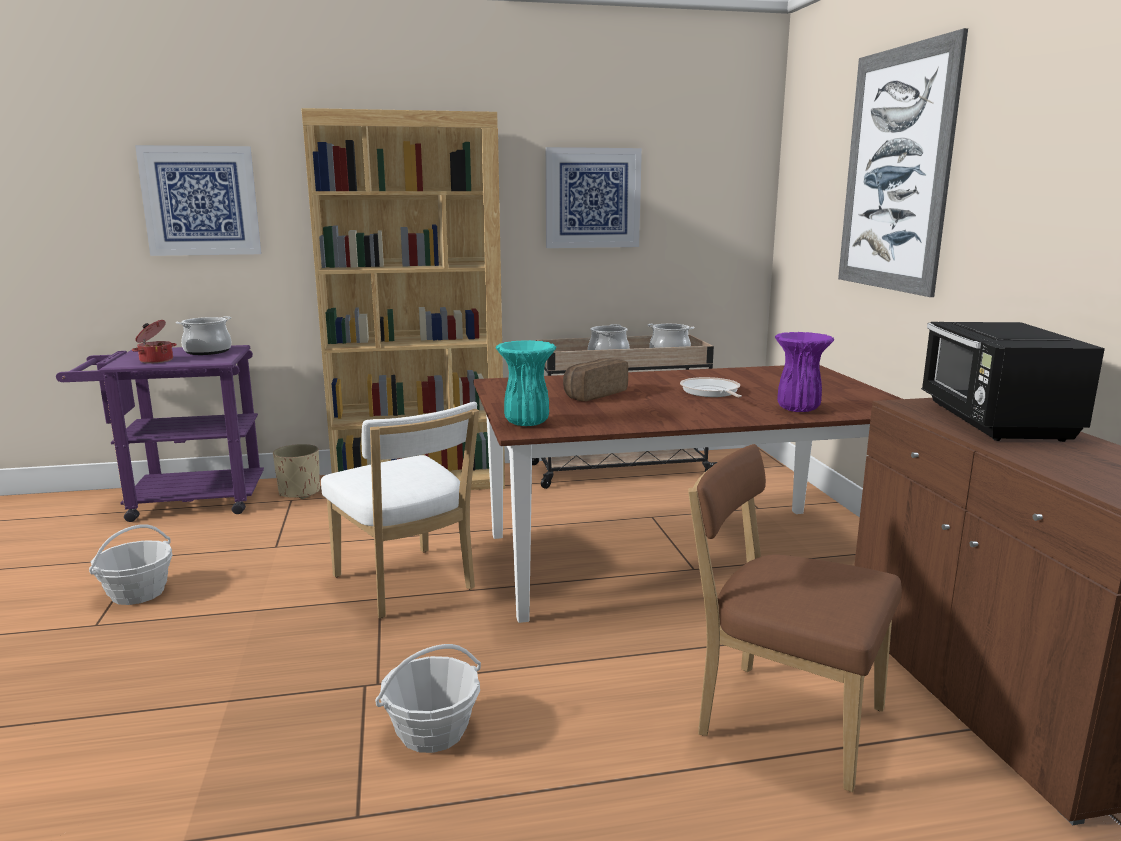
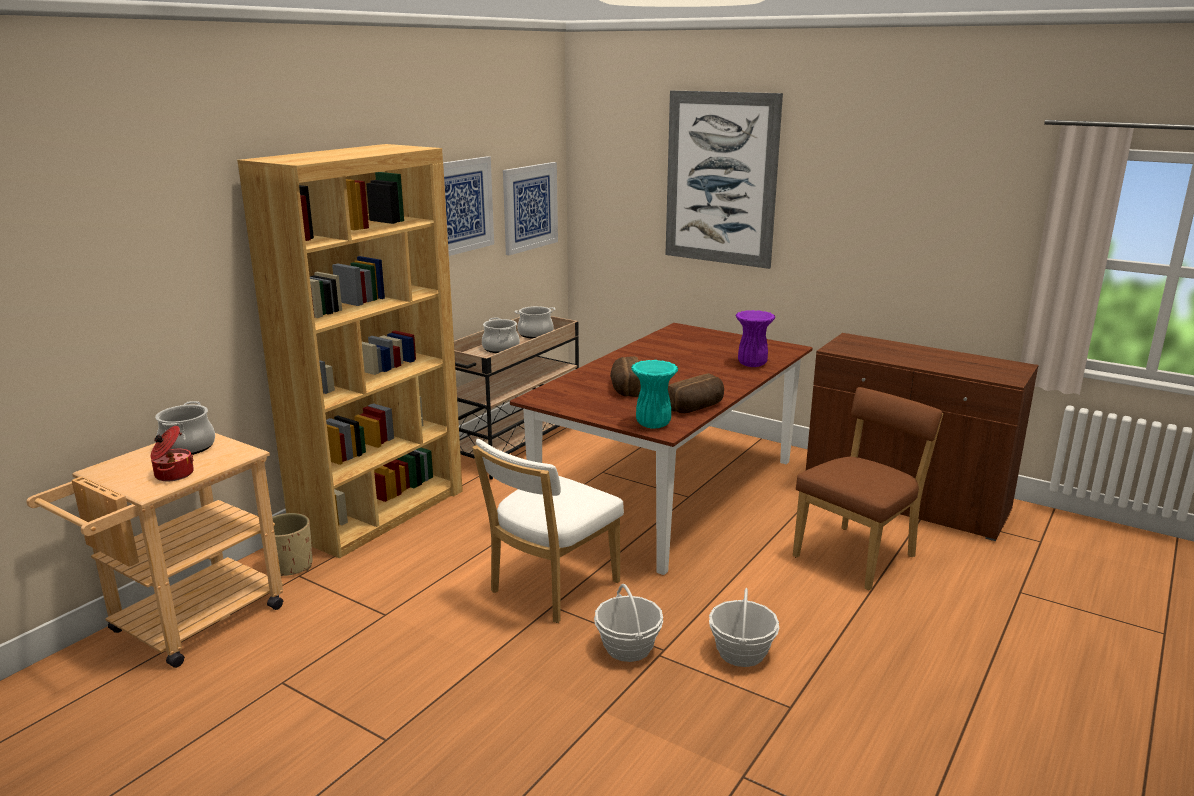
camera: 45 degrees left, 5 degrees up
(137, 593) = (358, 704): basket -> basket (628, 648)
(183, 501) = (185, 626): purple cart -> beige cart
(200, 201) = (130, 274): picture -> picture (530, 207)
(406, 585) = (550, 589): white chair -> white chair turned 120 degrees clockwise
(612, 423) = (697, 407): none -> bread
(711, 392) = (681, 365): frying pan -> none
(782, 719) = (858, 555): brown chair -> brown chair turned 150 degrees clockwise
(994, 422) = (889, 350): black microwave -> none

